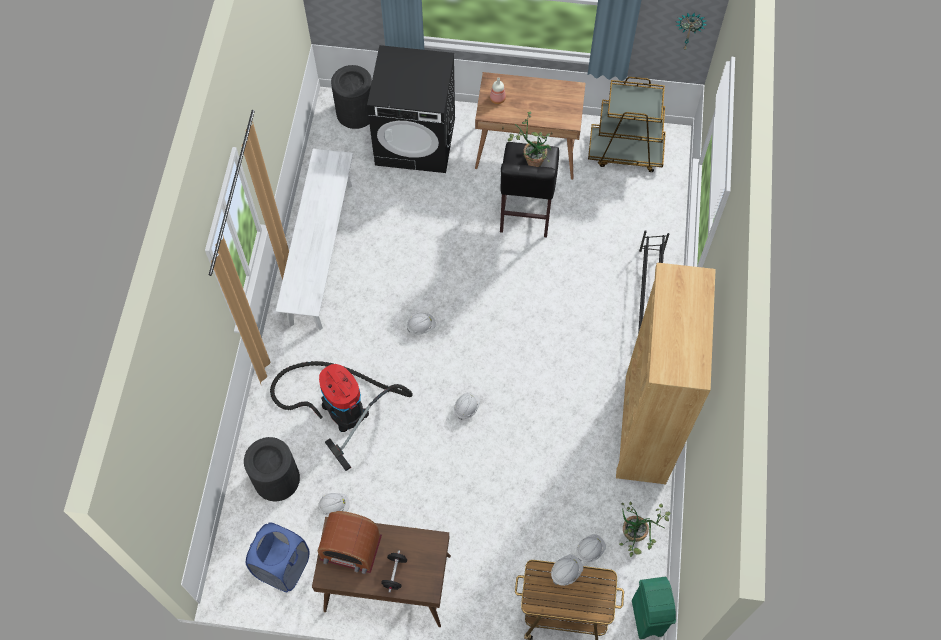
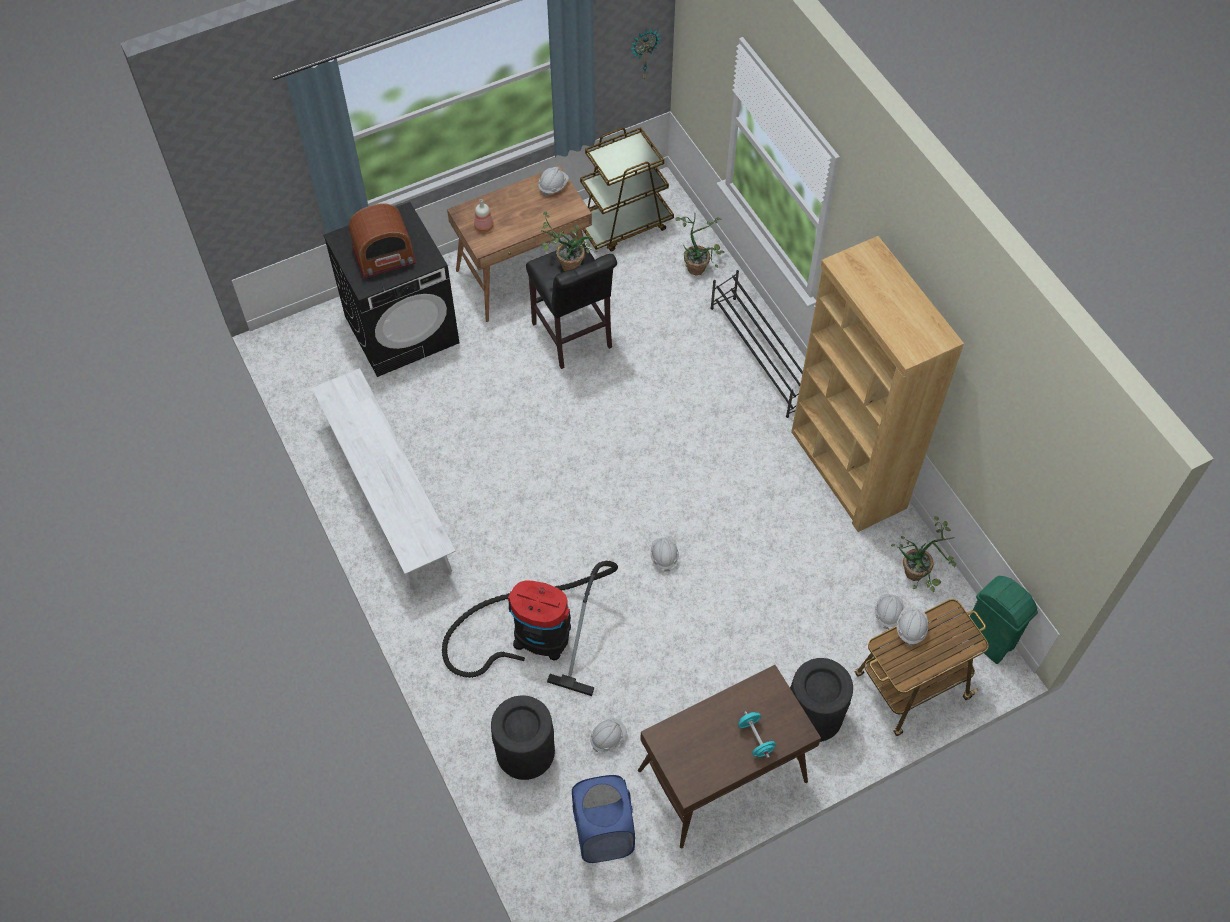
camera: 35 degrees left, 5 degrees down
(350, 548) = (692, 744): radio -> radio (384, 256)
(356, 112) = (313, 335): black trash can -> black trash can (813, 714)
(394, 573) = (755, 739): black dumbbell -> turquoise dumbbell
(421, 326) = (554, 506): white hard hat -> white hard hat (553, 186)
(655, 212) = (698, 265): none -> potted plant

